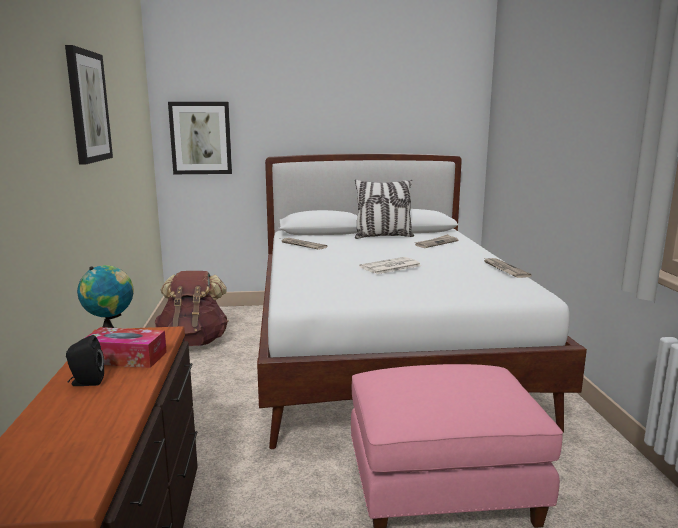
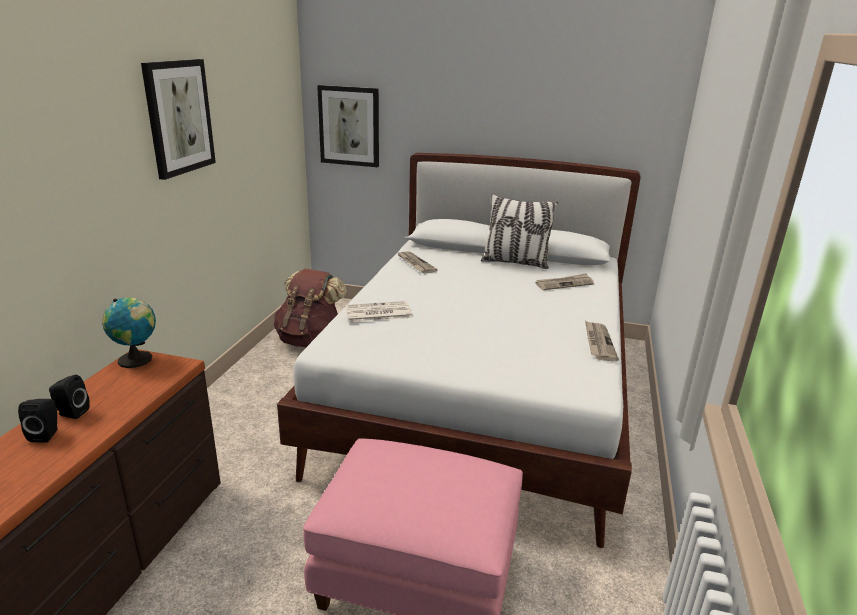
camera: 20 degrees right, 10 degrees up
(77, 401) = (46, 434): none -> black speaker
(125, 358) = (123, 390): tissue box -> none
(390, 267) = (469, 315): newspaper -> newspaper (377, 313)

